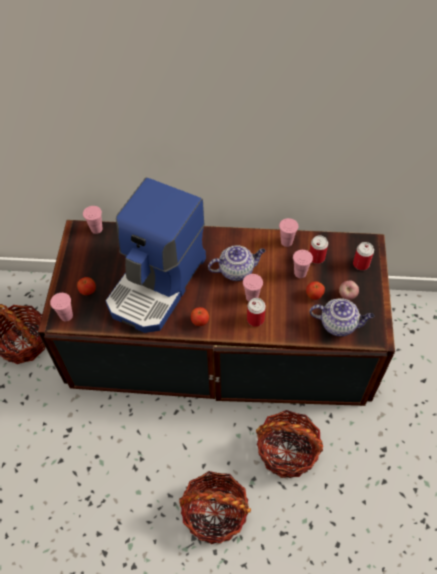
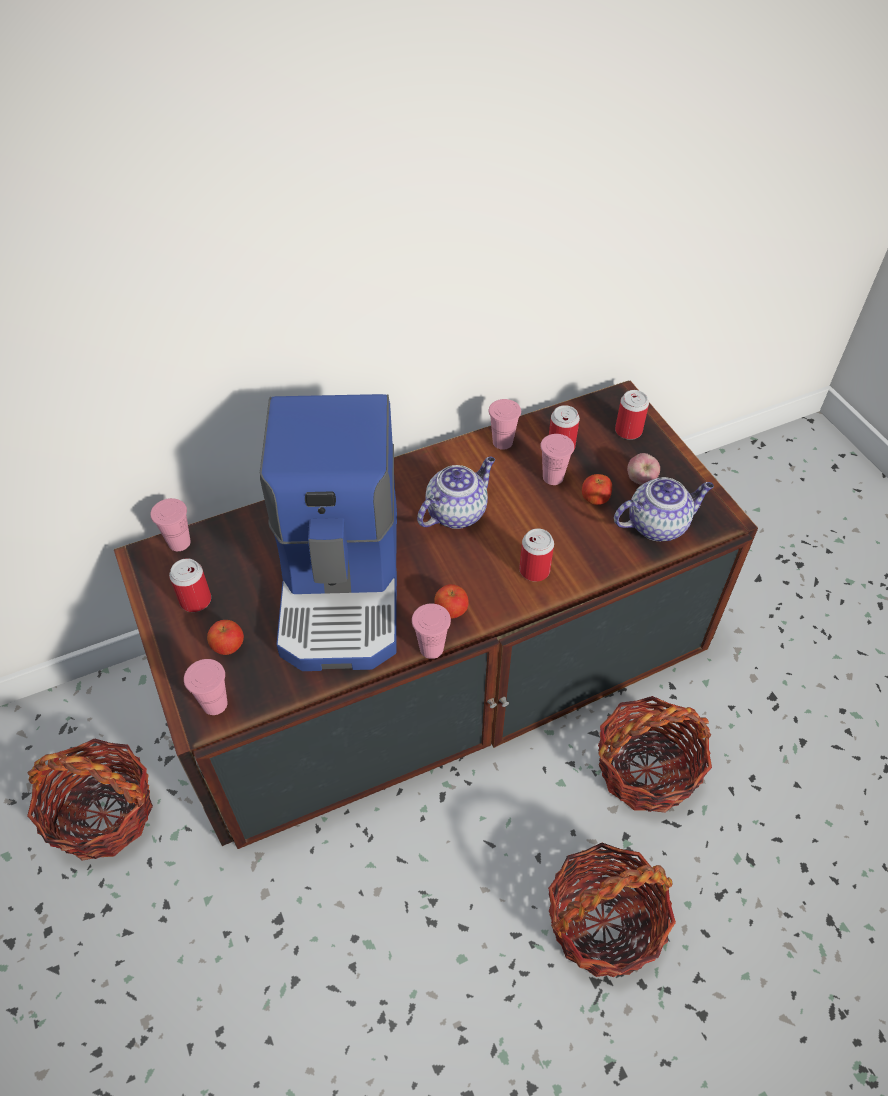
camera: 30 degrees left, 5 degrees down
(87, 261) = (195, 600): none -> can
(252, 297) = (506, 540): pink cup -> pink cup (431, 648)

